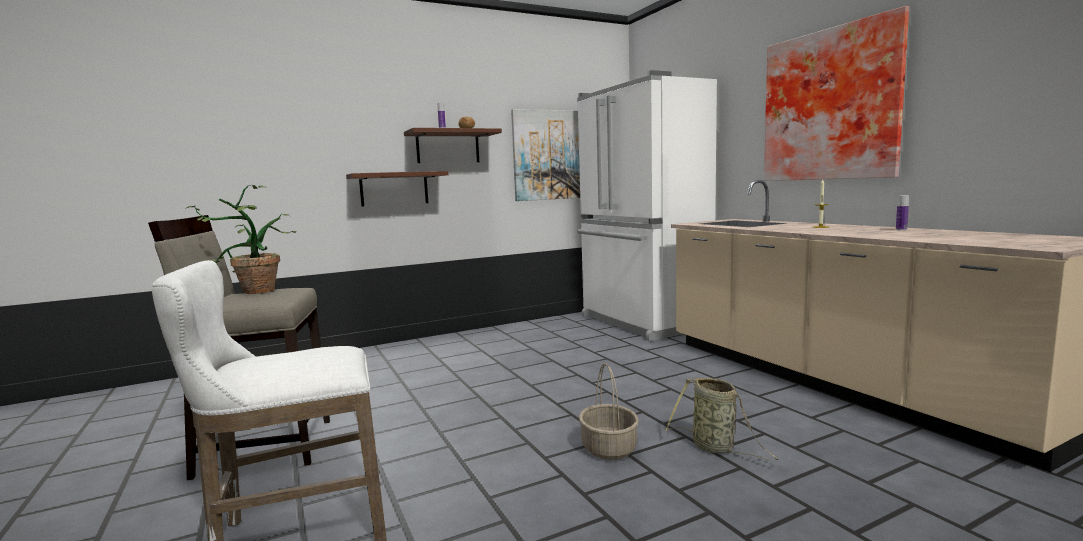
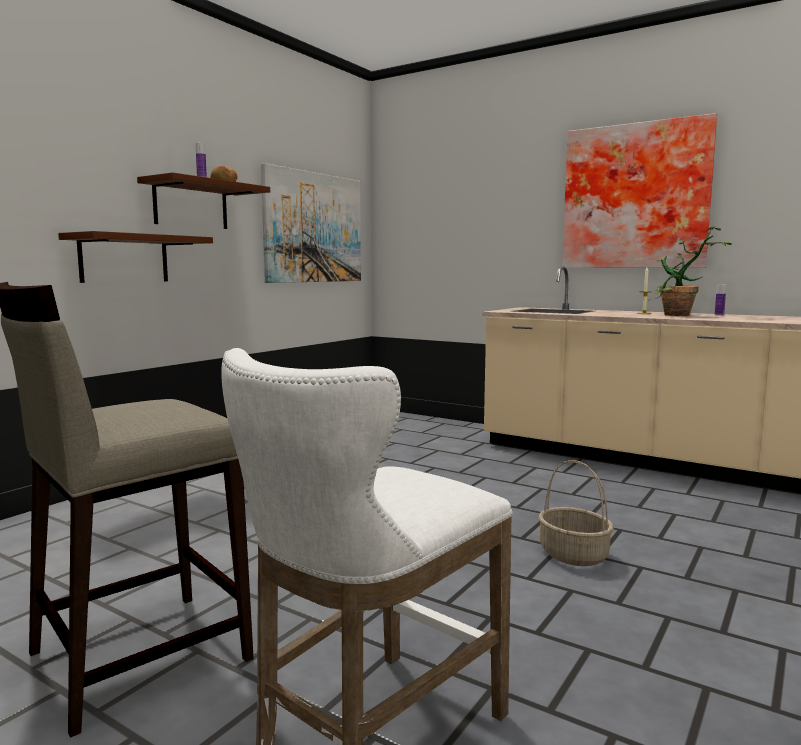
camera: 30 degrees left, 0 degrees up
(251, 292) = (117, 409): potted plant -> potted plant (679, 315)
(641, 322) = (414, 427): white fridge -> none
(716, 448) = (659, 534): basket -> none

